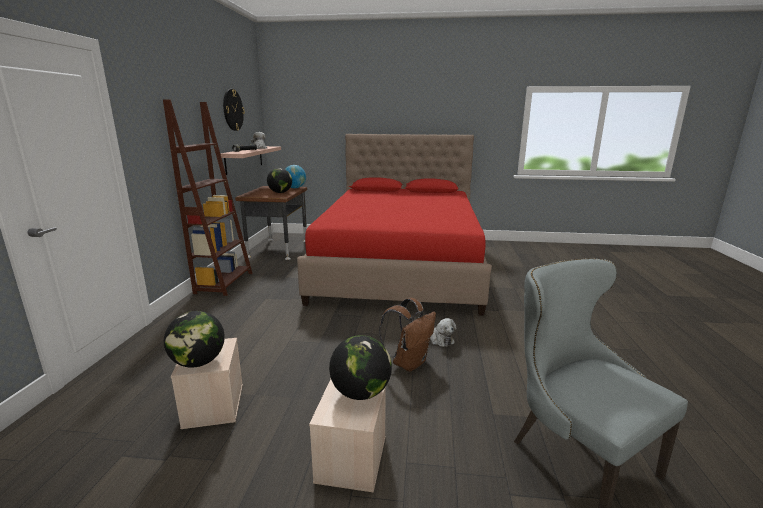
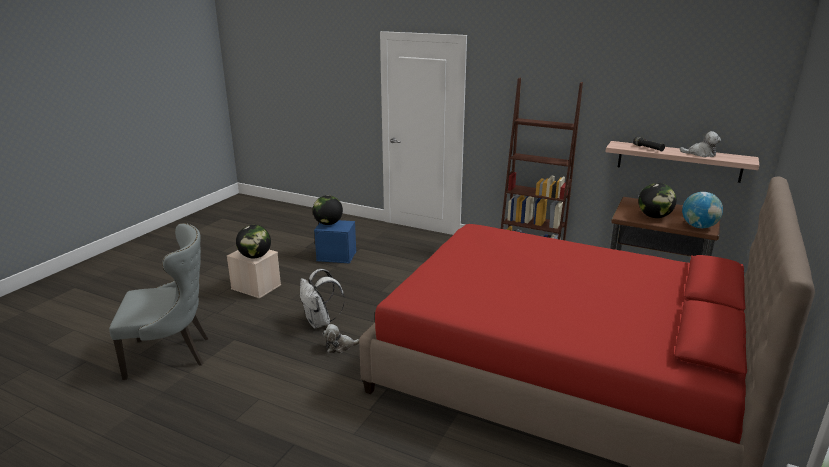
camera: 110 degrees right, 5 degrees up
(213, 404) = (337, 256): beige storage box -> blue storage box
(233, 110) = (669, 95): wall clock -> none
(409, 362) = (320, 322): brown backpack -> white backpack

